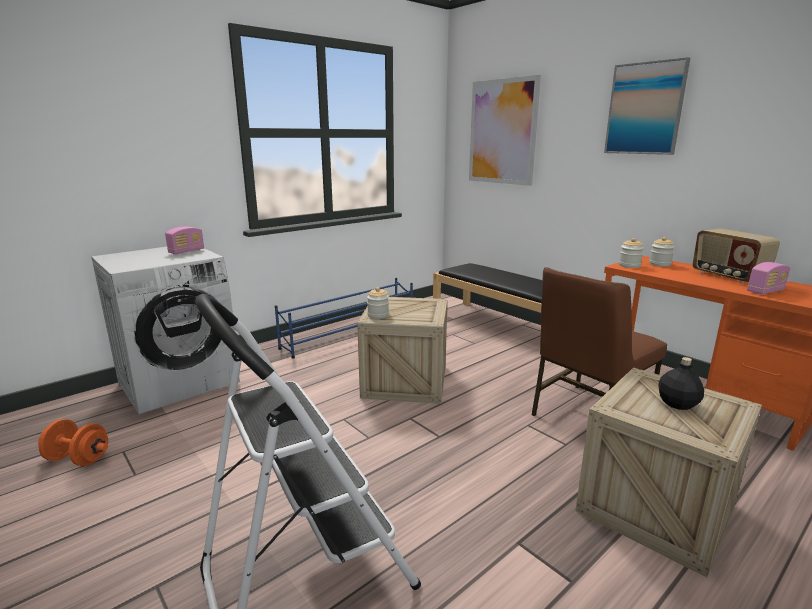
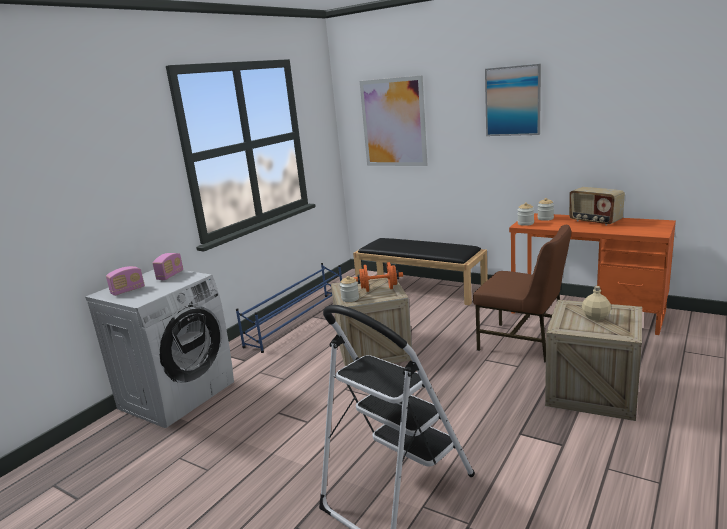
camera: 15 degrees left, 0 degrees up
(78, 459) = (145, 473): orange dumbbell -> orange dumbbell (379, 289)
(587, 415) = (522, 343): brown chair -> brown chair turned 90 degrees counterclockwise
(677, 404) = (595, 317): black bottle -> beige bottle
(765, 291) = (623, 229): radio -> radio (128, 291)

